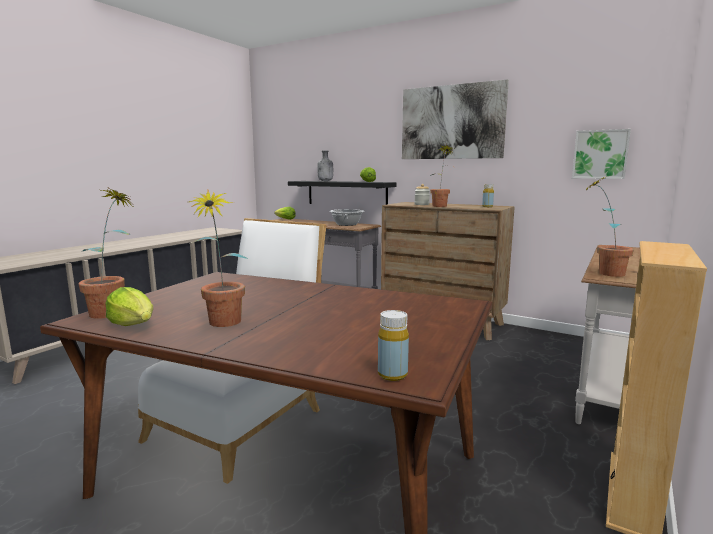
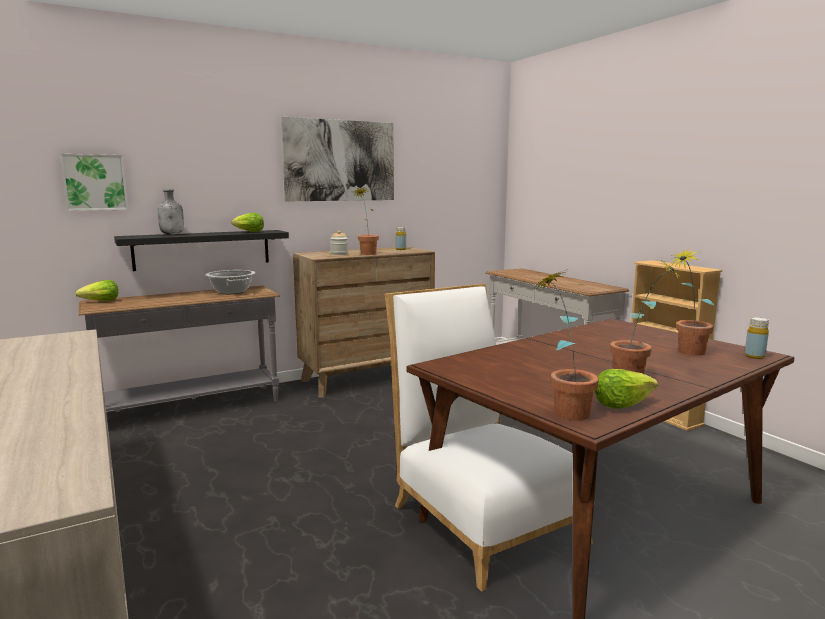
camera: 60 degrees left, 0 degrees up
(600, 154) = (463, 196): picture -> picture (95, 182)
(603, 273) = (579, 288): potted plant -> potted plant (685, 353)

